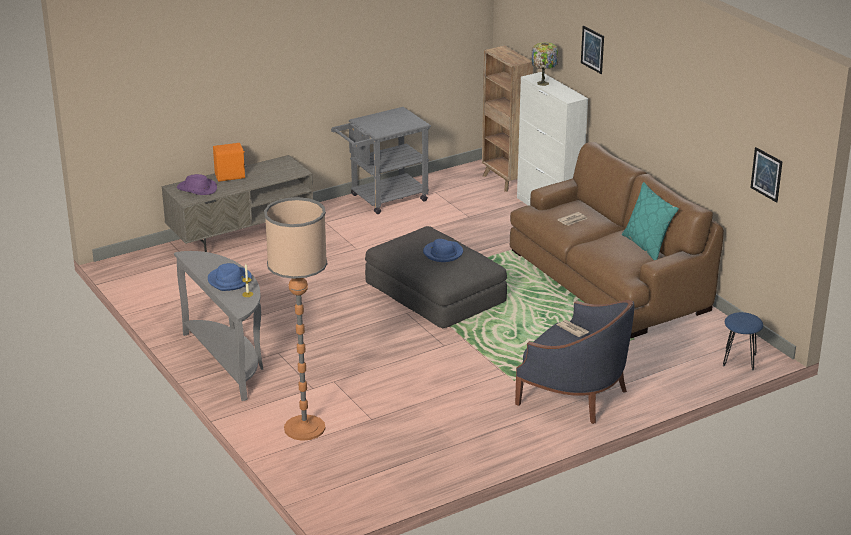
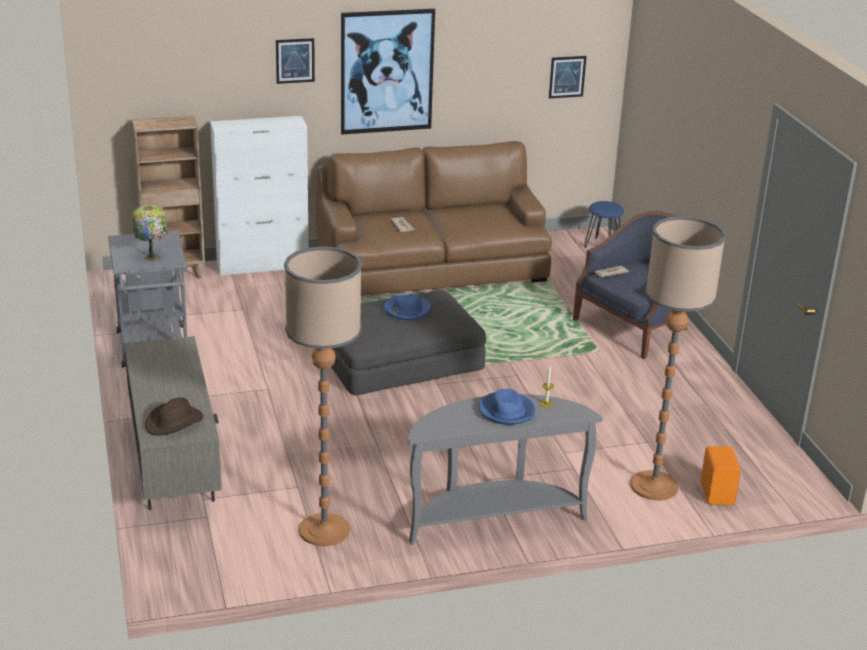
camera: 75 degrees left, 0 degrees up
(188, 301) = (324, 530): none -> floor lamp
(196, 189) = (174, 422): purple hat -> brown hat
(230, 177) = (157, 392): orange speaker -> orange speaker (718, 493)
(543, 83) = (243, 125): table lamp -> table lamp (152, 256)
(644, 91) = (386, 71): none -> picture
(647, 246) = (477, 206): turquoise pillow -> none

